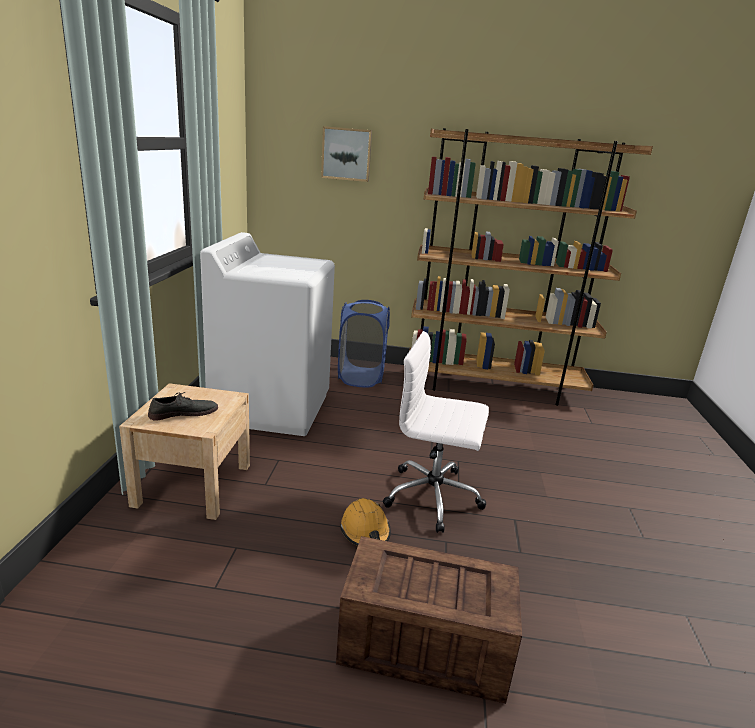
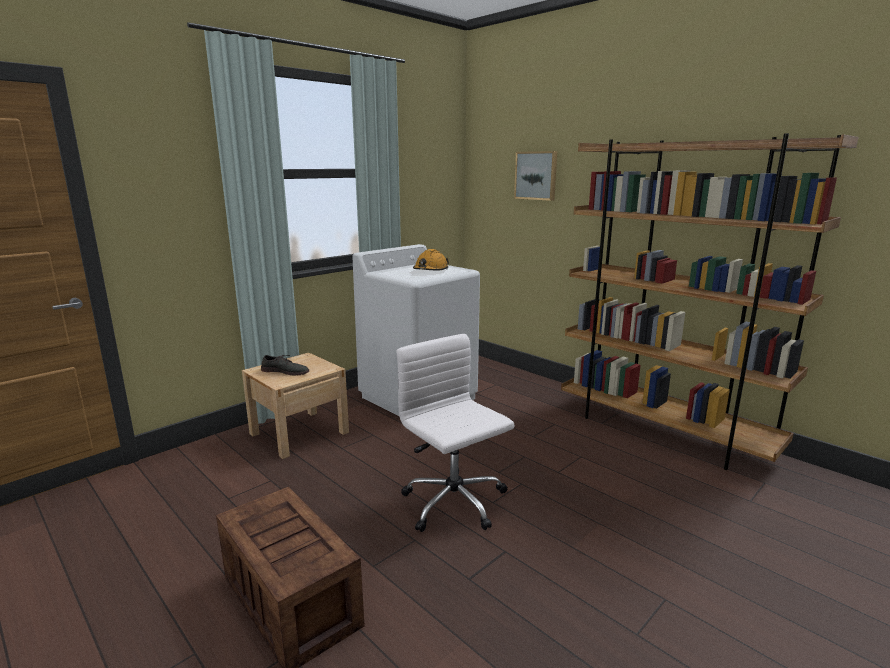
camera: 40 degrees right, 5 degrees down
(361, 377) = (526, 391): blue laundry basket -> none
(365, 531) = (363, 505): orange hard hat -> orange hard hat (430, 270)

